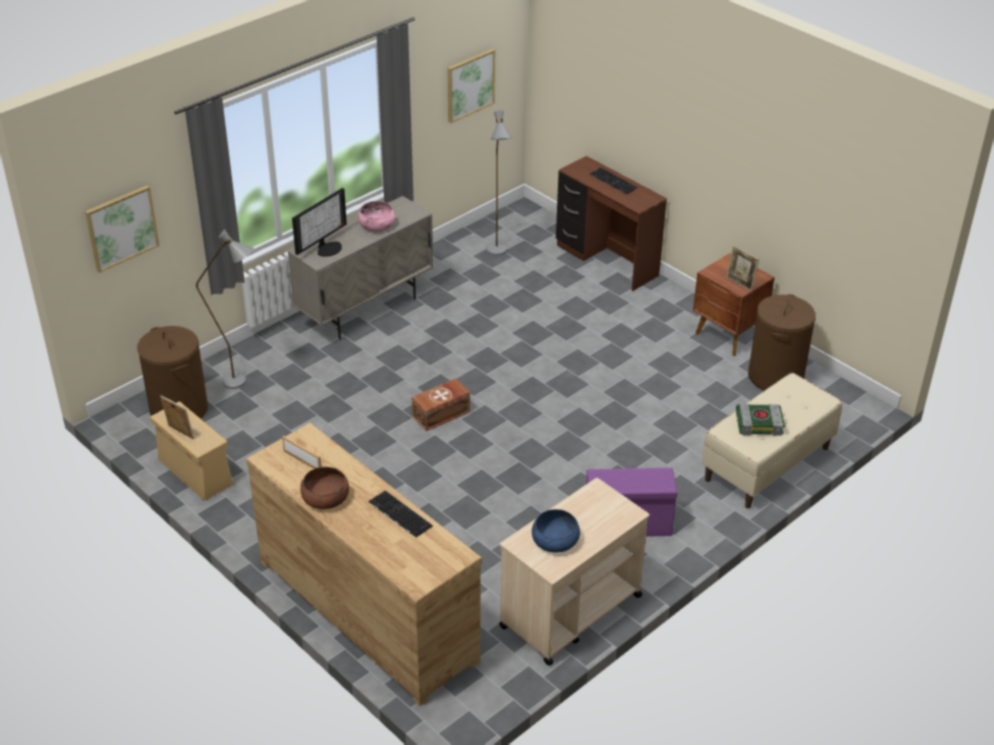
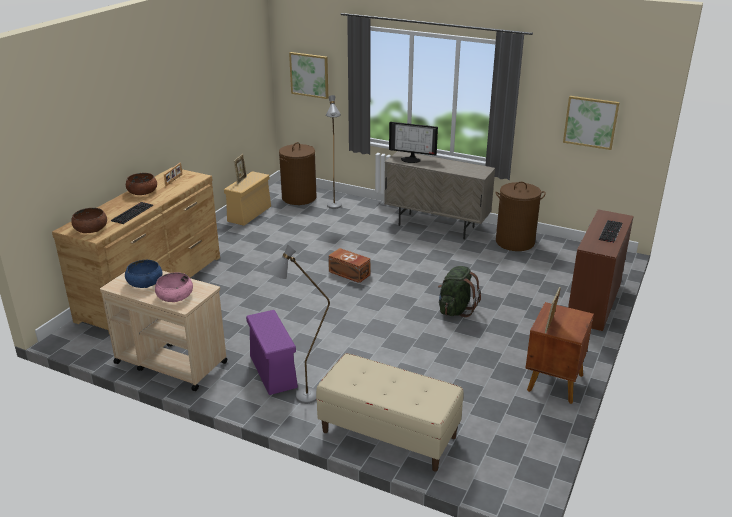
camera: 70 degrees right, 10 degrees down
(376, 224) = (452, 167): pink bowl -> pink bowl (175, 295)
(429, 559) = (91, 228): none -> brown bowl
(497, 254) = (549, 257): grey floor lamp -> grey floor lamp (299, 399)
(571, 355) = (455, 309): none -> green backpack
(759, 423) = (373, 378): book -> none
(775, 376) = (518, 420): brown laundry basket -> brown laundry basket (515, 242)

